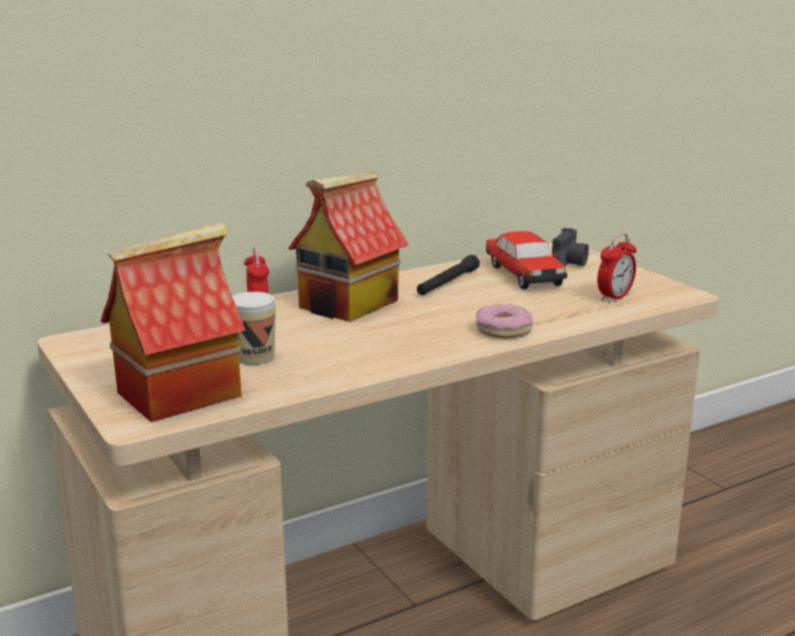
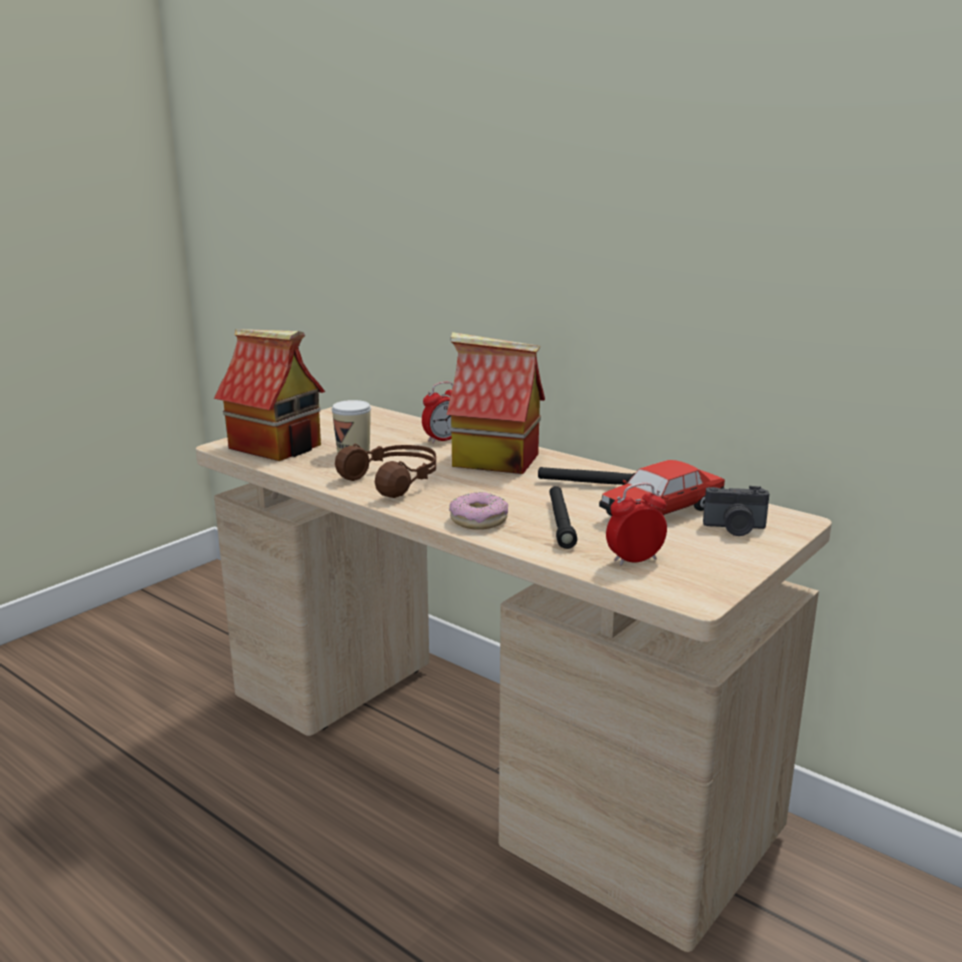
camera: 70 degrees right, 0 degrees up
(369, 348) = (394, 481): none -> brown headphones
(527, 306) = (560, 523): none -> black flashlight
(614, 297) = (635, 560): alarm clock -> alarm clock turned 135 degrees clockwise

